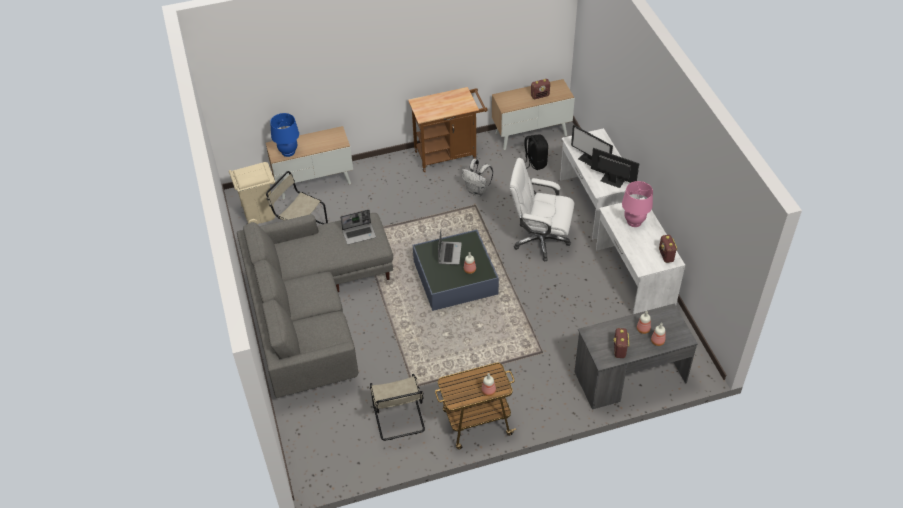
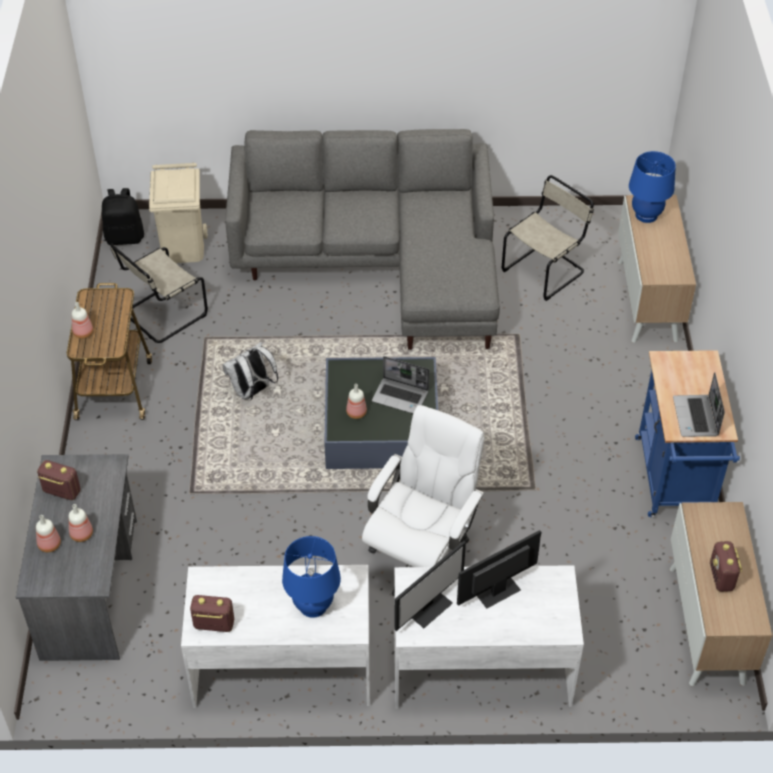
camera: 105 degrees right, 0 degrees up
(259, 213) = (594, 234): beige trash can -> beige trash can (183, 248)
(359, 234) = (452, 277): laptop -> laptop (696, 417)
(399, 419) = (162, 315): beige chair -> beige chair turned 45 degrees counterclockwise
(449, 154) = (675, 483): brown cart -> blue cart
(477, 191) = (569, 500): white backpack -> white backpack (252, 392)
(534, 163) = (621, 606): black backpack -> black backpack (125, 237)
(634, 221) = (313, 605): pink table lamp -> blue table lamp

